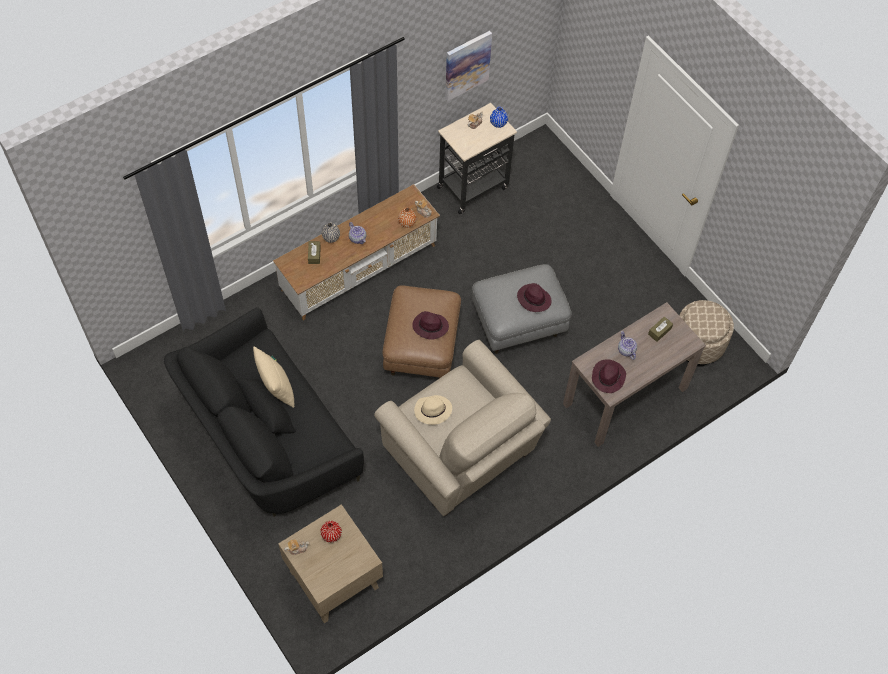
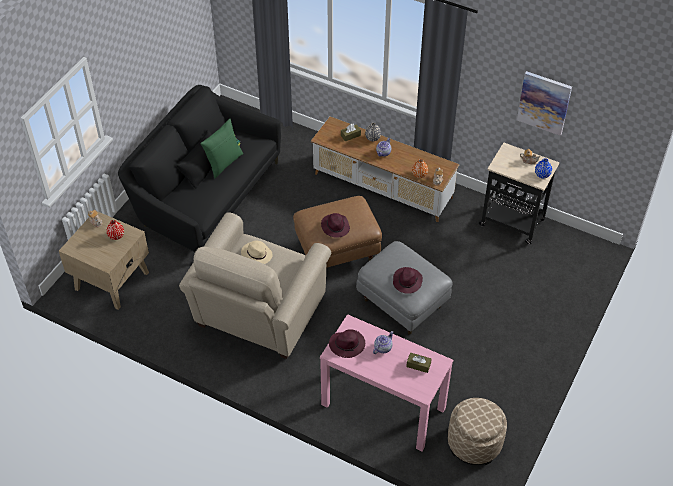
camera: 65 degrees right, 10 degrees down
(276, 389) = (224, 163): beige pillow -> green pillow
(625, 396) = (382, 406): brown console table -> pink console table

